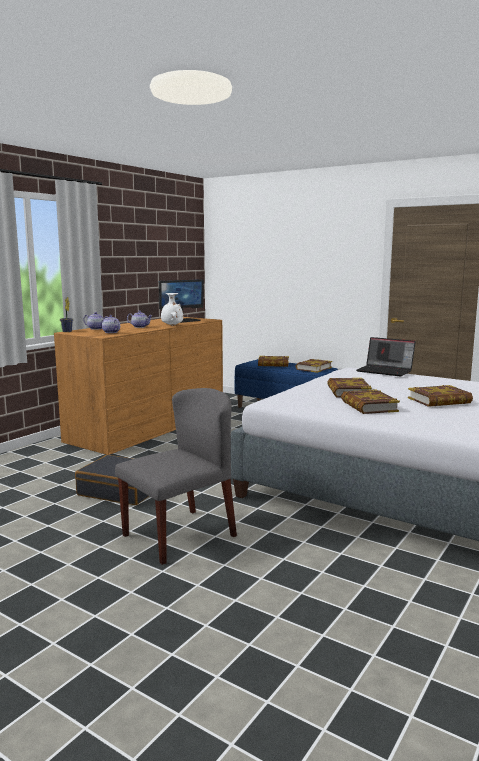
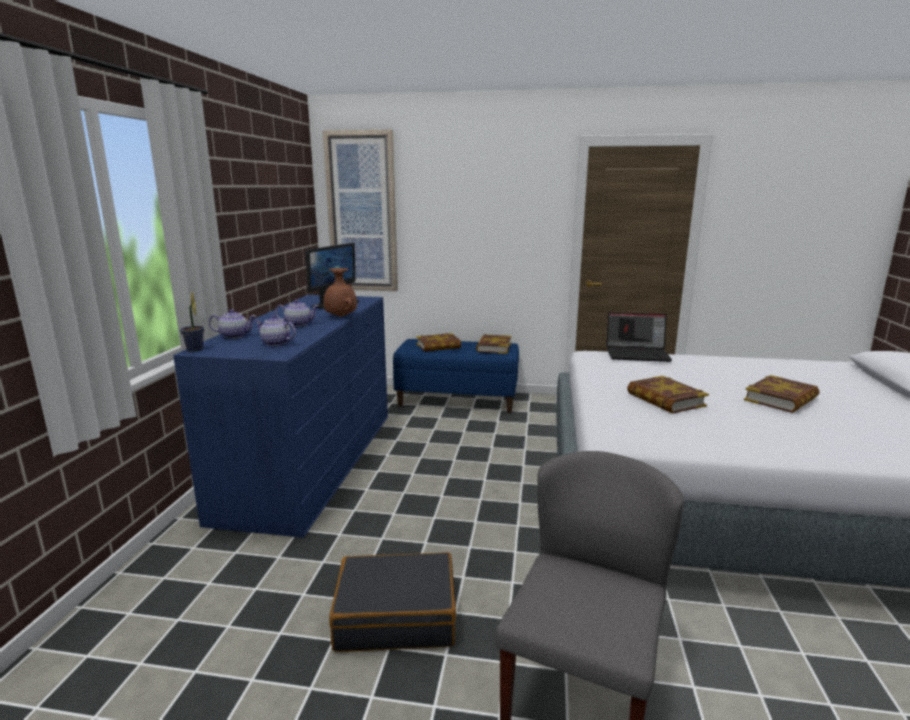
camera: 25 degrees left, 5 degrees up
(149, 426) = (312, 461): brown dresser -> blue dresser
(171, 325) = (340, 316): white vase -> brown vase
(233, 261) = (362, 213): none -> picture
(368, 406) = (735, 425): book -> none

